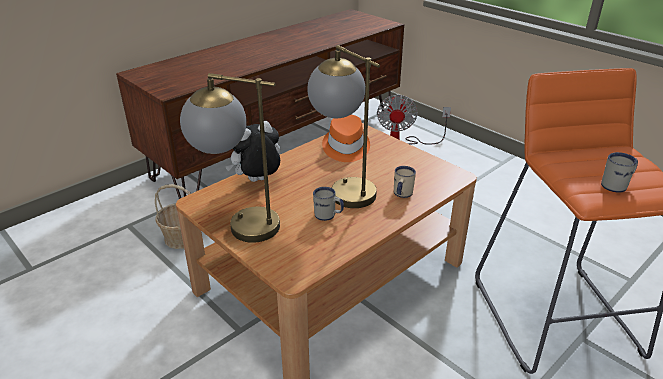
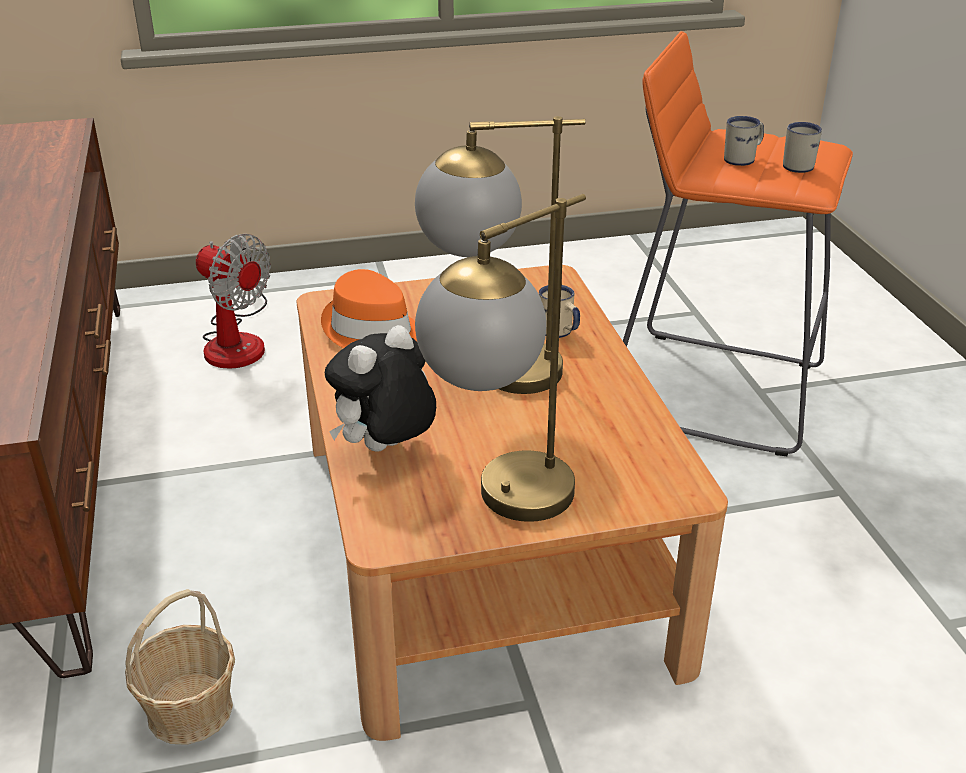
camera: 60 degrees left, 0 degrees up
(257, 181) = (385, 450): plush toy -> plush toy turned 45 degrees clockwise
(328, 216) = (558, 412): white mug -> white mug (743, 159)

